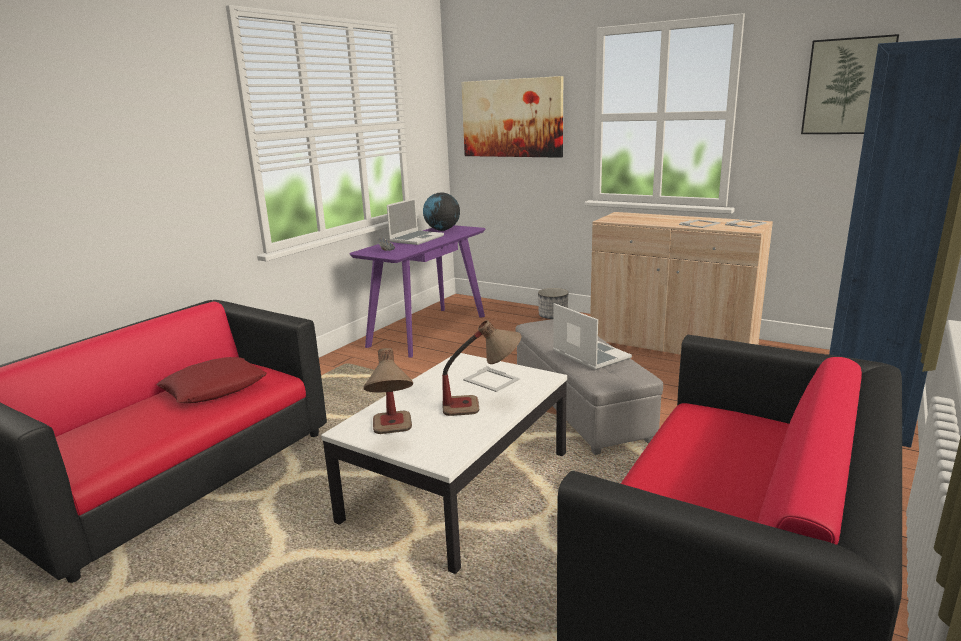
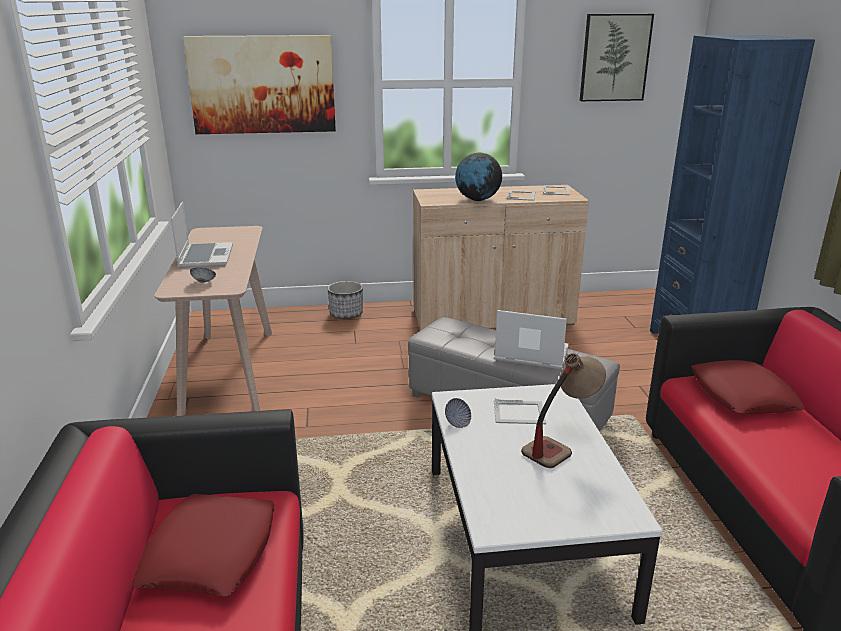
camera: 40 degrees left, 5 degrees up
(393, 435) = (545, 512): table lamp -> none
(428, 330) = (229, 370): purple console table -> beige console table
(438, 372) = (457, 423): none -> bowl
(442, 230) = (211, 237): globe -> globe (477, 199)
(727, 433) = (743, 396): none -> red pillow

